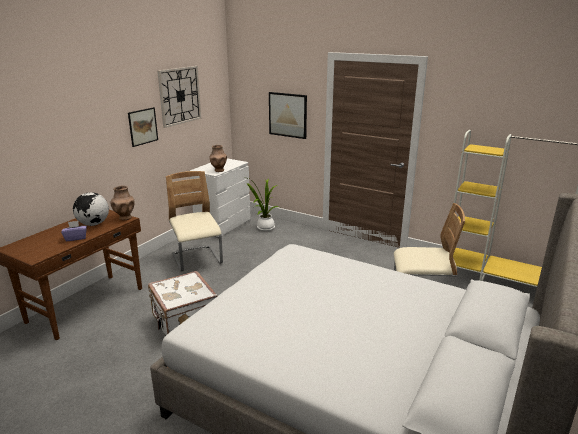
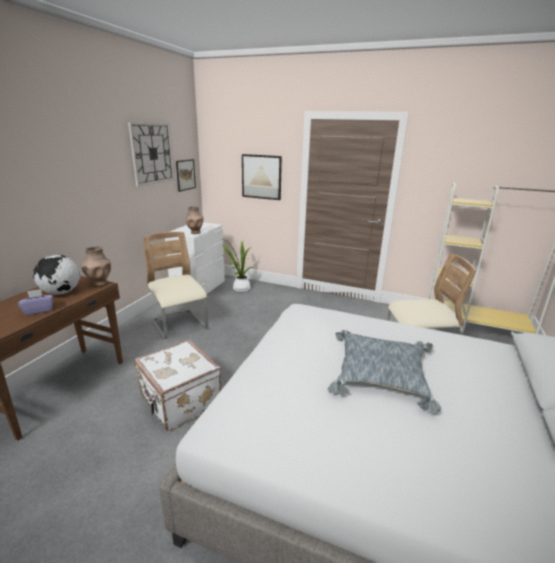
camera: 10 degrees left, 0 degrees up
(143, 126) = (114, 183): picture -> picture (185, 175)
(336, 302) = (381, 371): none -> pillow

